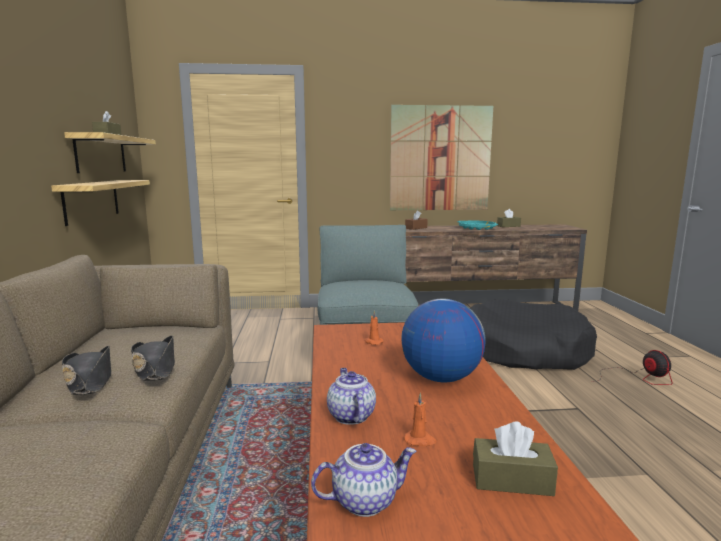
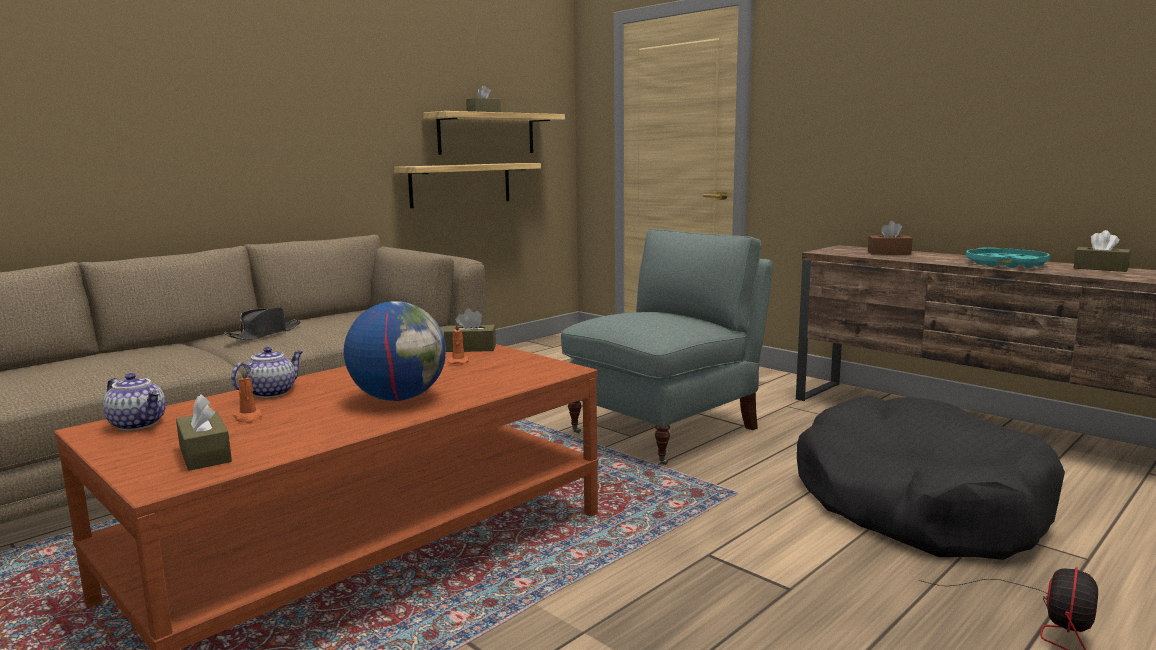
camera: 50 degrees right, 0 degrees up
(155, 368) = (307, 338): black hat -> none
(344, 331) = (470, 348): none -> brown tissue box
(440, 158) = (970, 124): picture -> none

